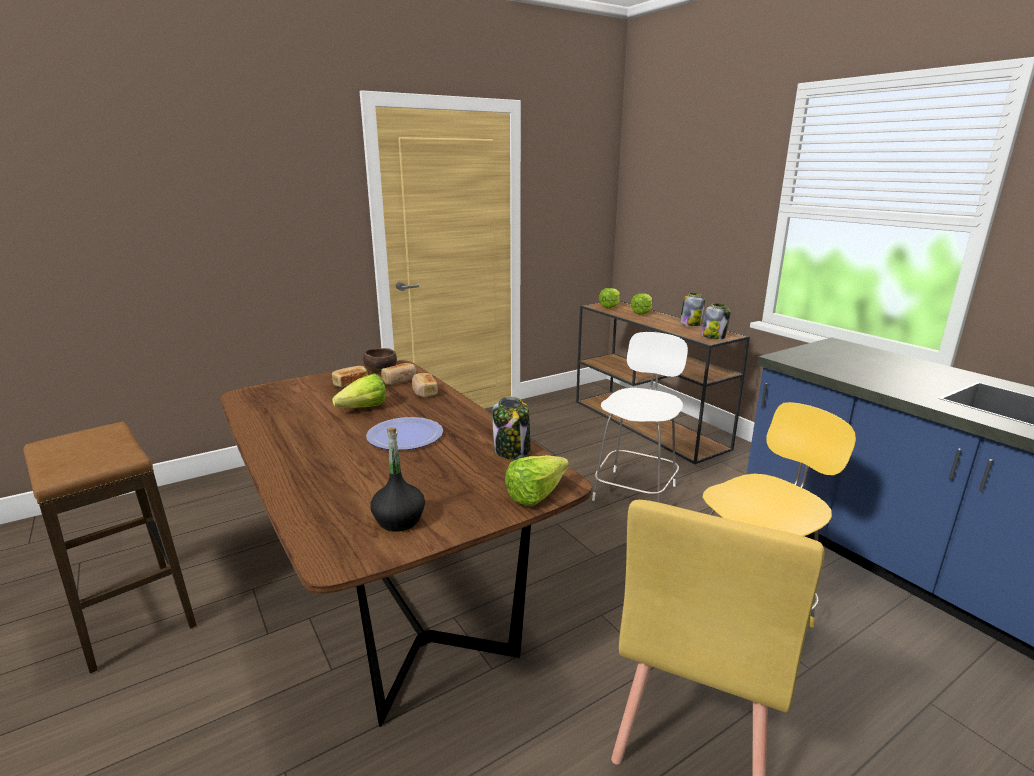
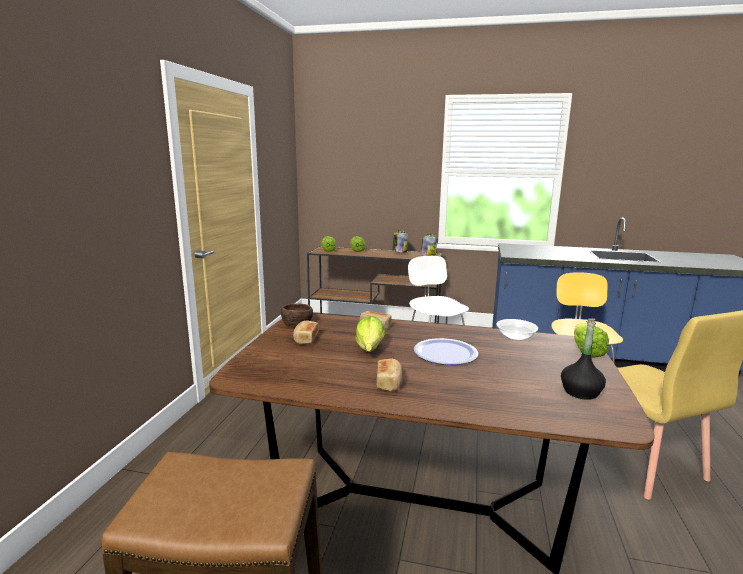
camera: 45 degrees left, 5 degrees down
(399, 380) = (335, 325): bread -> bread (389, 382)
(512, 450) = (516, 337): jar -> bowl

